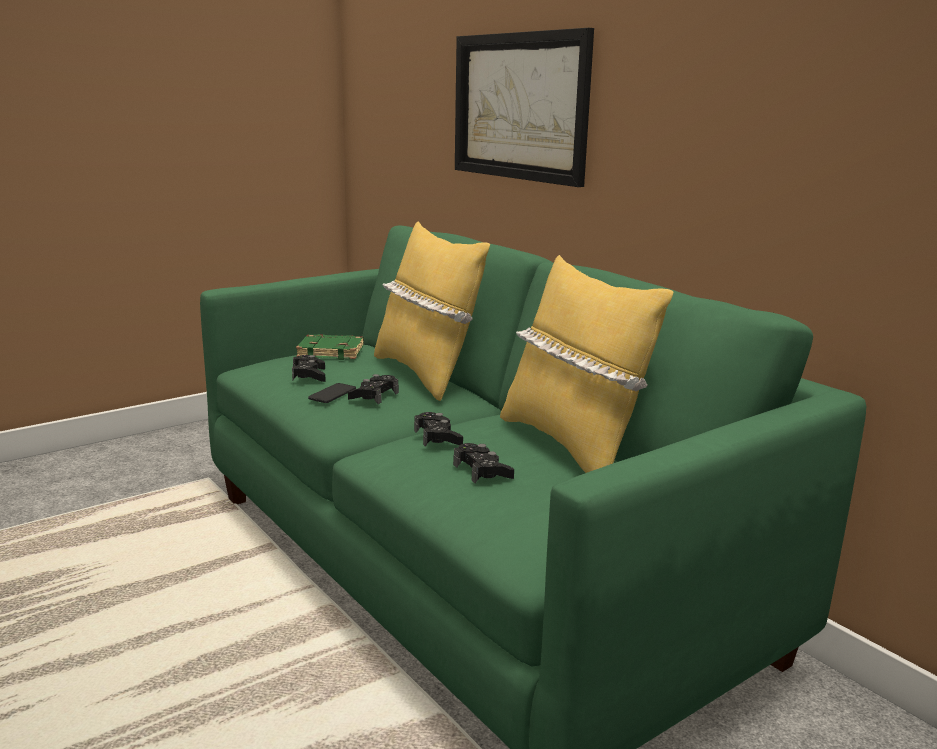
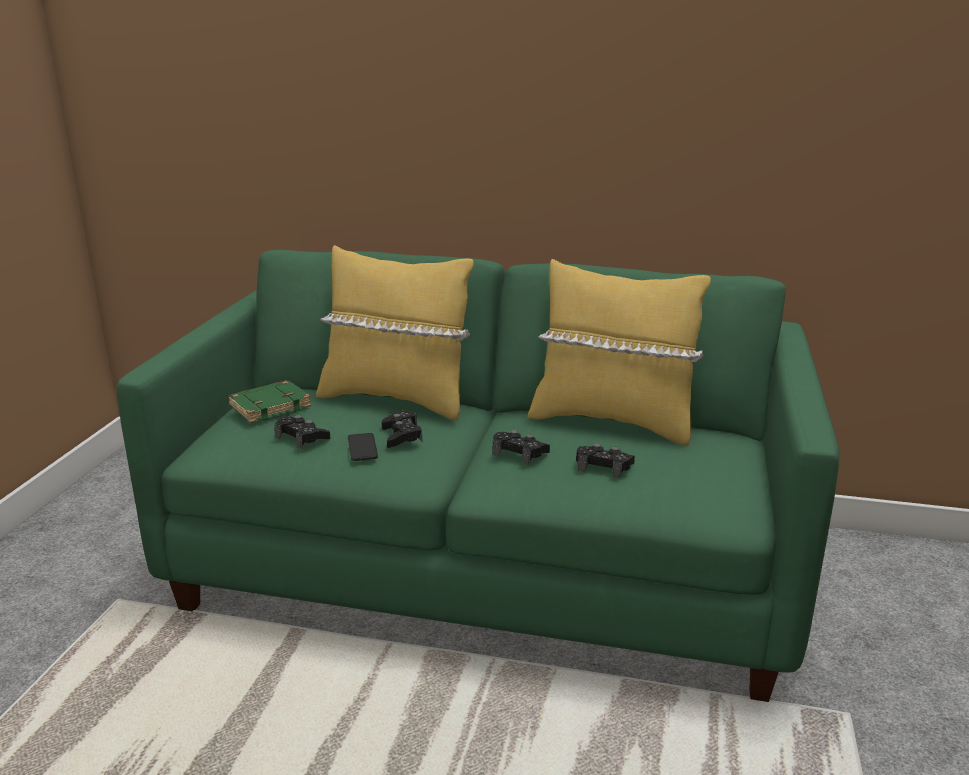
camera: 40 degrees left, 5 degrees up
(519, 107) = (393, 110): picture -> none

